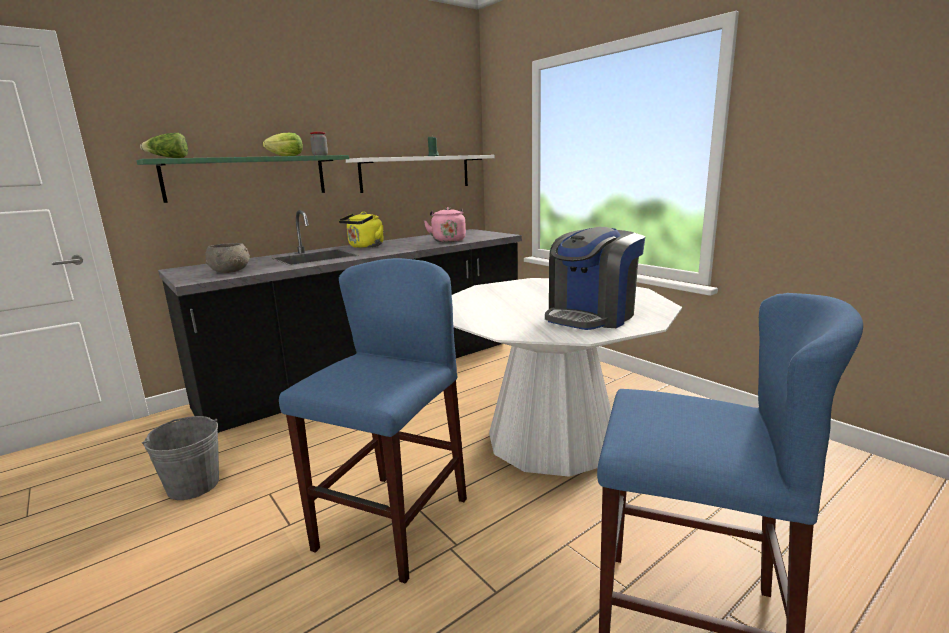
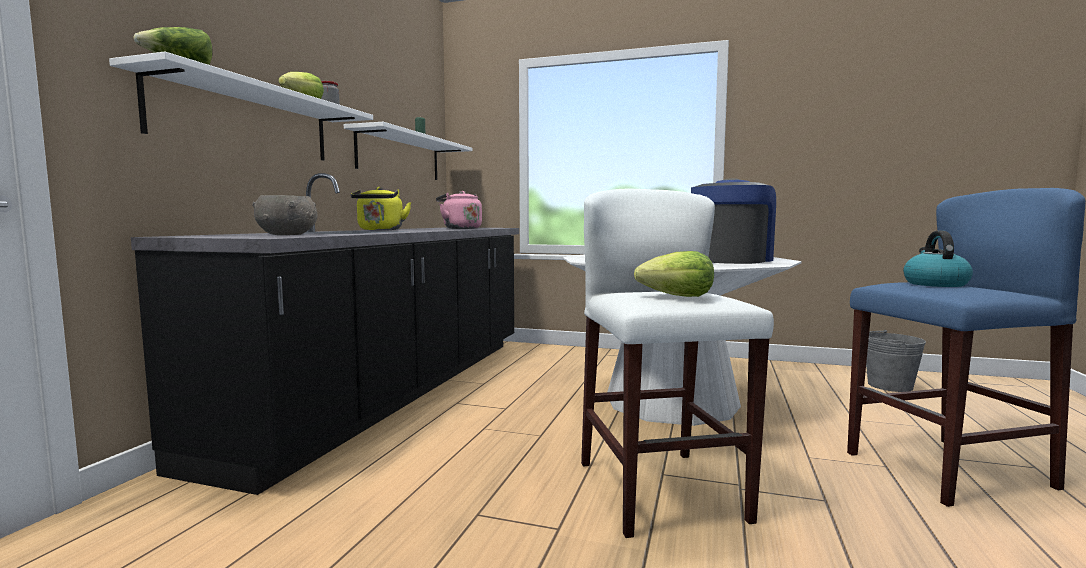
camera: 35 degrees left, 10 degrees down
(193, 485) = (346, 542): grey bucket -> grey bucket (889, 386)
(248, 177) = (247, 122): green shelf -> white shelf
(350, 378) = (677, 297): none -> lettuce
(392, 523) = (659, 491): blue stool -> white stool
(591, 316) = (732, 260): coffee machine -> coffee machine turned 150 degrees counterclockwise
(683, 411) = (934, 284): none -> kettle

